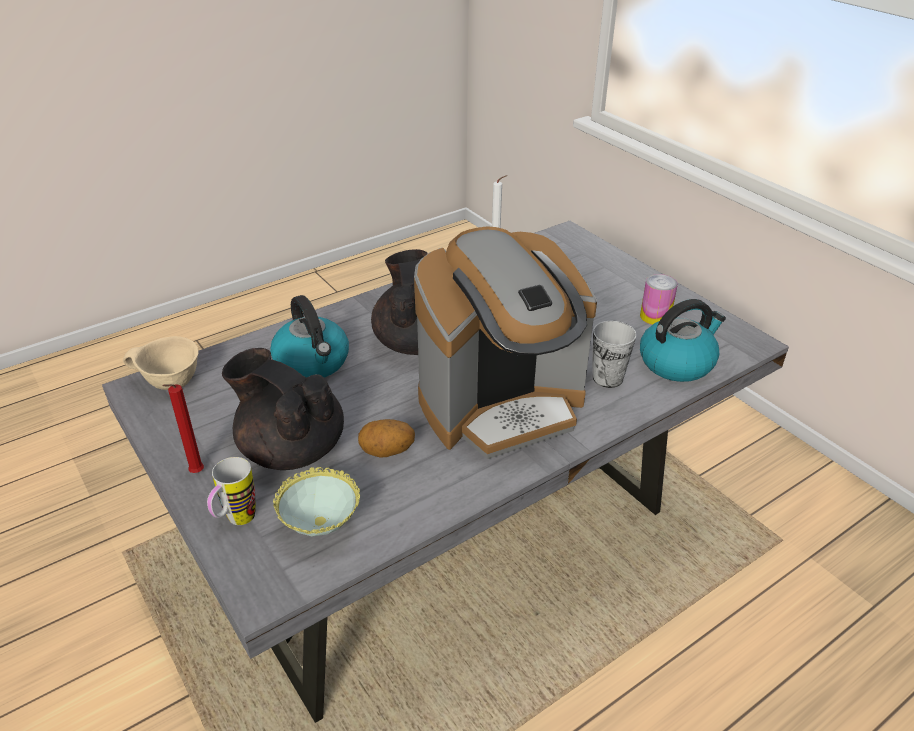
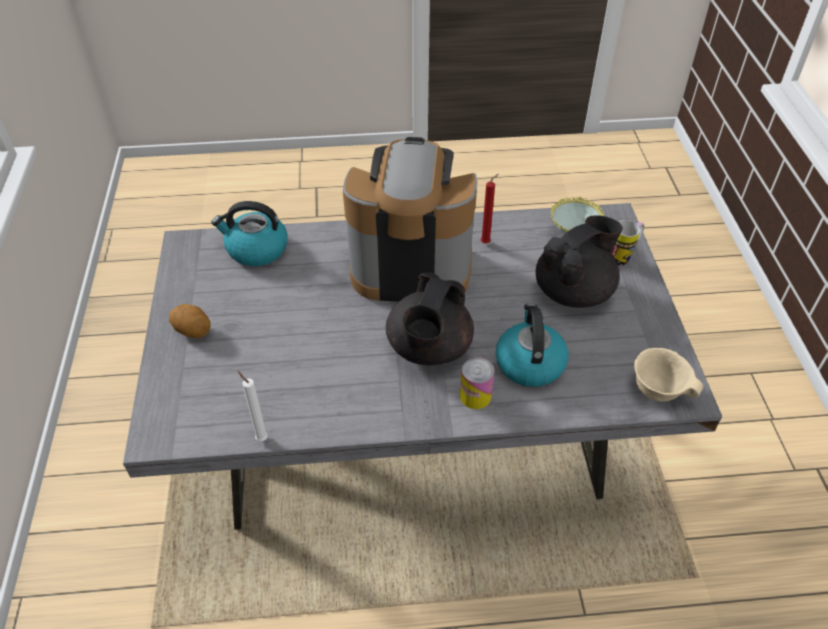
camera: 150 degrees left, 10 degrees up
(195, 474) = (645, 298): red candle -> red candle (486, 242)
(291, 449) = (574, 291): black teapot -> black teapot turned 105 degrees counterclockwise
(387, 452) = (510, 264): potato -> potato (193, 331)
(607, 378) = (317, 257): cup -> none
(655, 316) = (217, 293): can -> can (475, 396)

